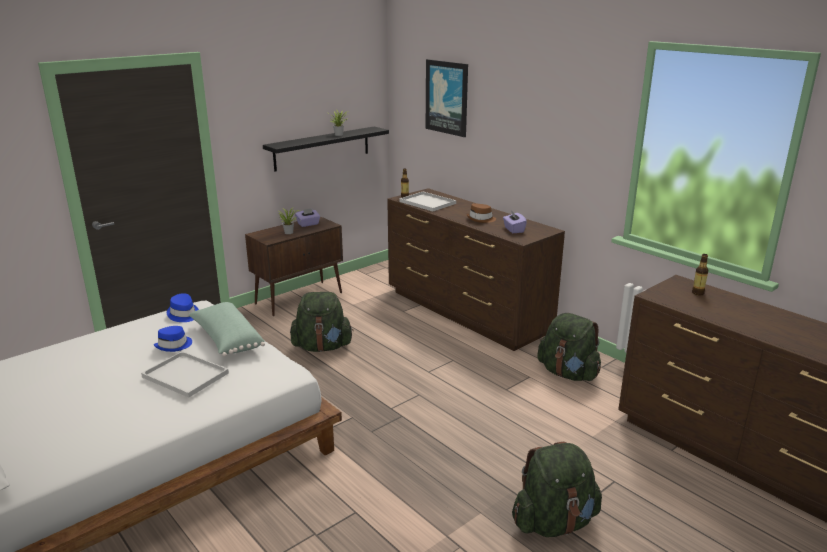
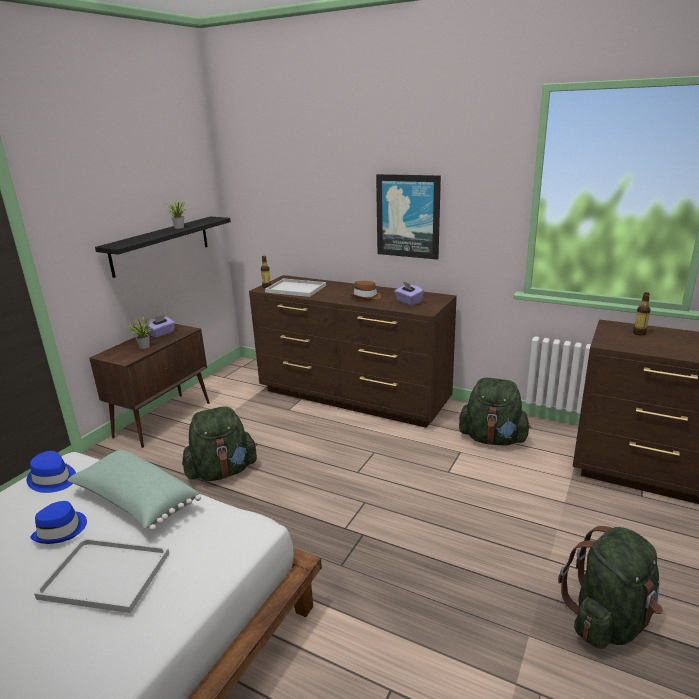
camera: 20 degrees left, 0 degrees up
(447, 97) = (296, 174): picture -> picture (408, 216)

